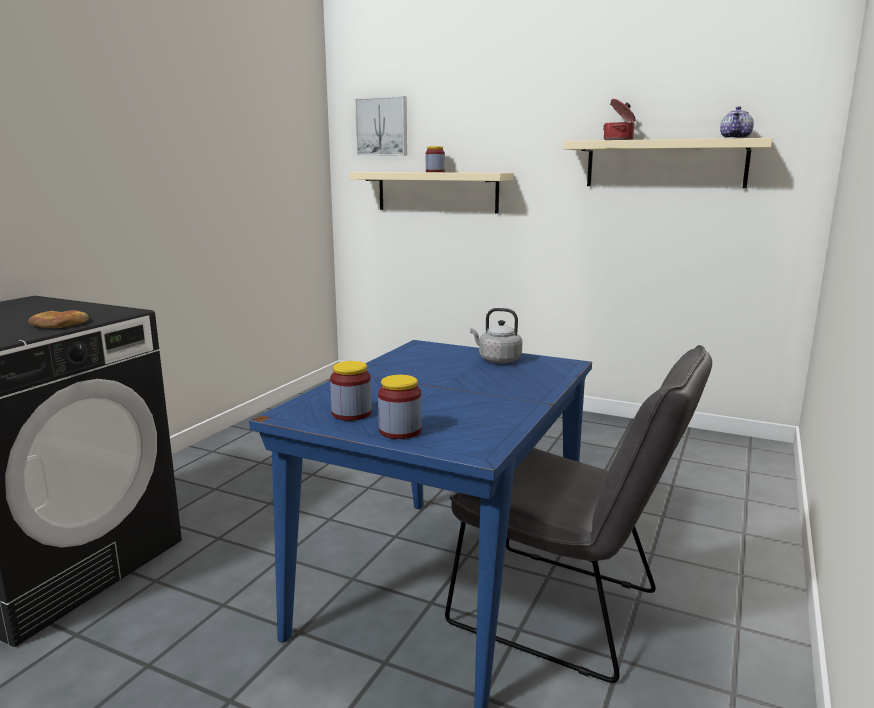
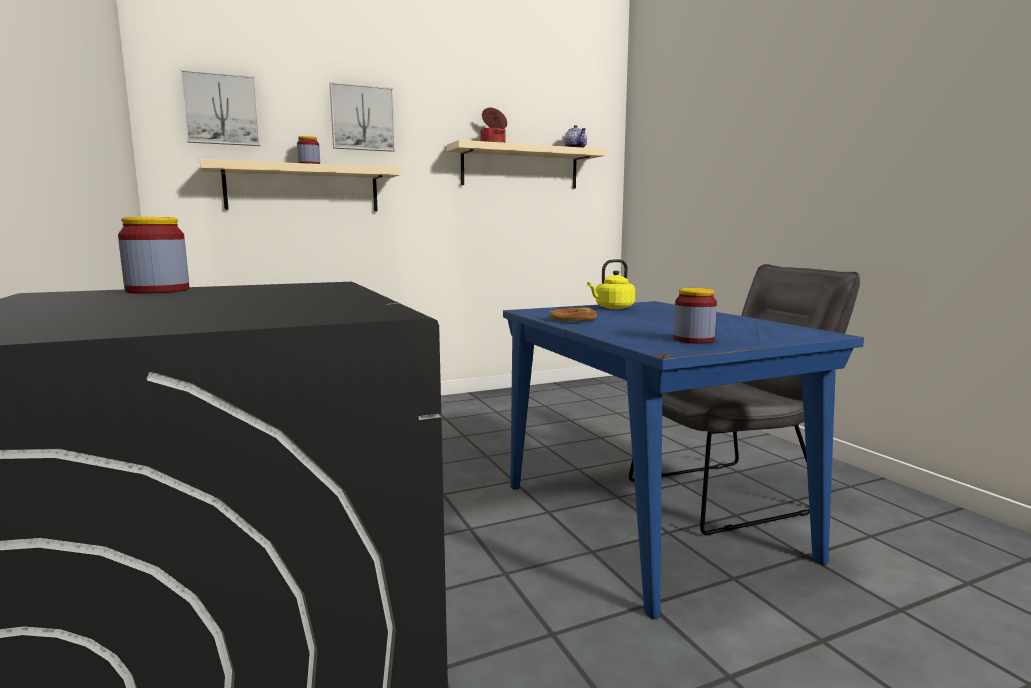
camera: 50 degrees left, 5 degrees down
(60, 324) = (329, 294): bread -> bread (572, 319)
(400, 431) = (757, 338): jar -> jar (158, 290)
(490, 122) = (362, 118): none -> picture
(497, 360) = (612, 308): grey kettle -> yellow kettle

